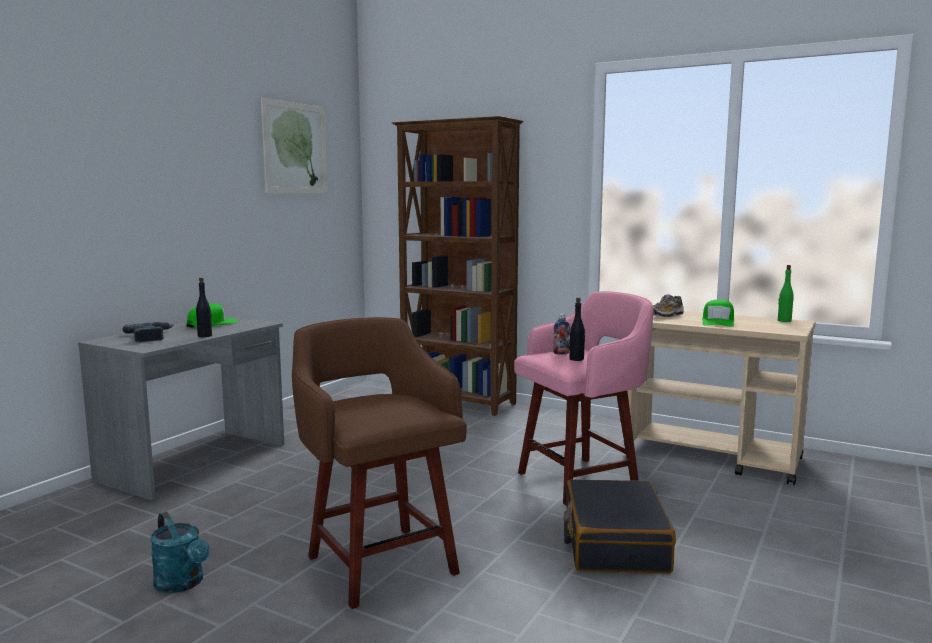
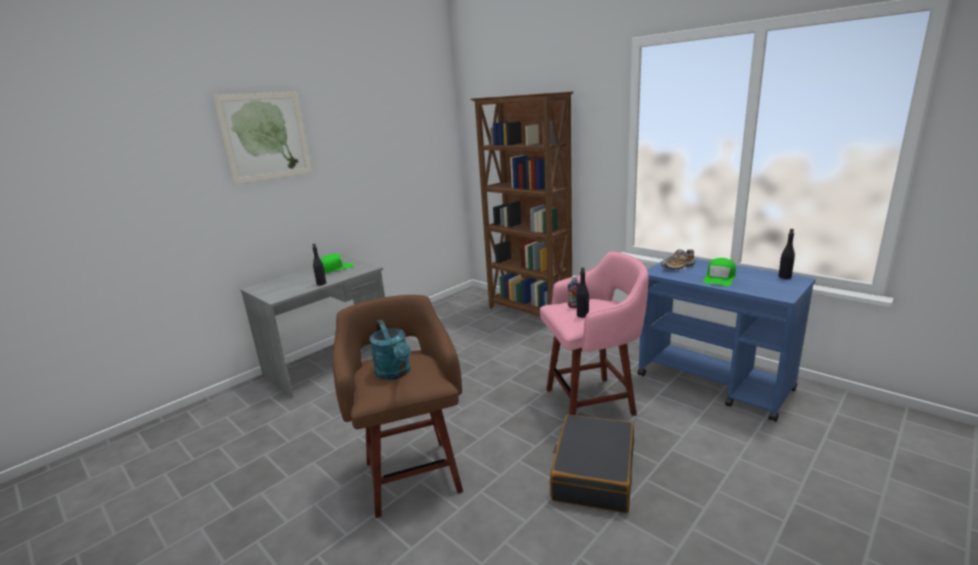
camera: 15 degrees right, 10 degrees up
(151, 336) = (288, 283): power drill -> none
(183, 584) = (279, 479): turquoise watering can -> turquoise watering can (395, 373)
(295, 148) = (401, 124): picture -> picture (266, 136)
(714, 457) = (714, 383): beige cart -> blue cart
(784, 321) = (784, 277): green bottle -> black bottle

